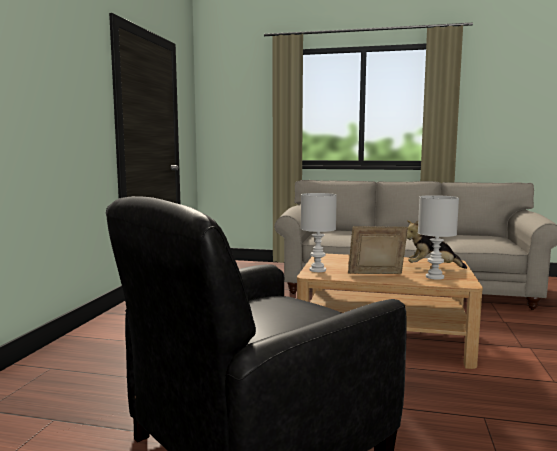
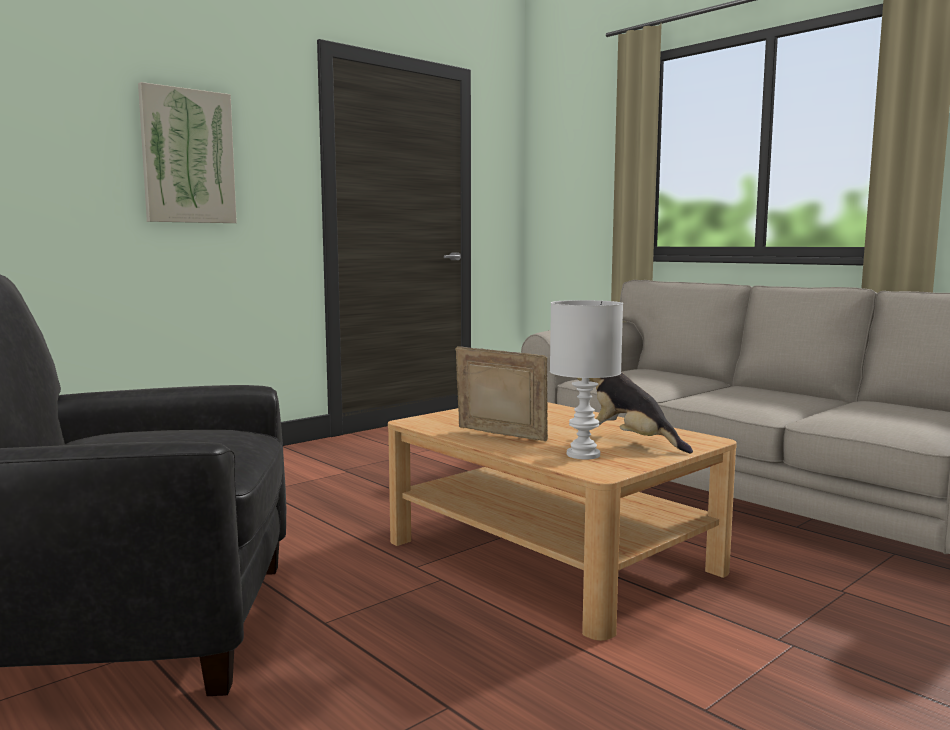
camera: 35 degrees right, 0 degrees up
(49, 95) = (188, 156): none -> picture
(317, 270) = (441, 417): white table lamp -> none

